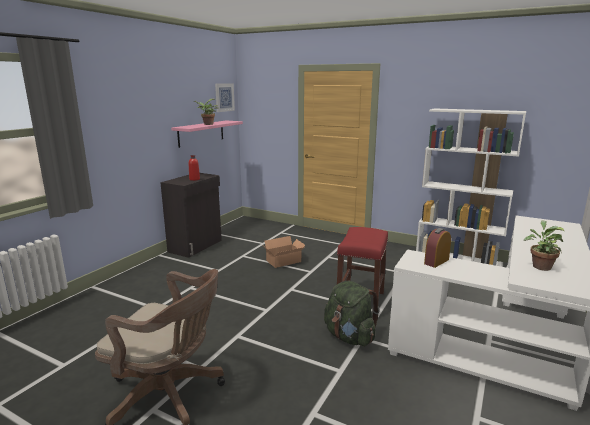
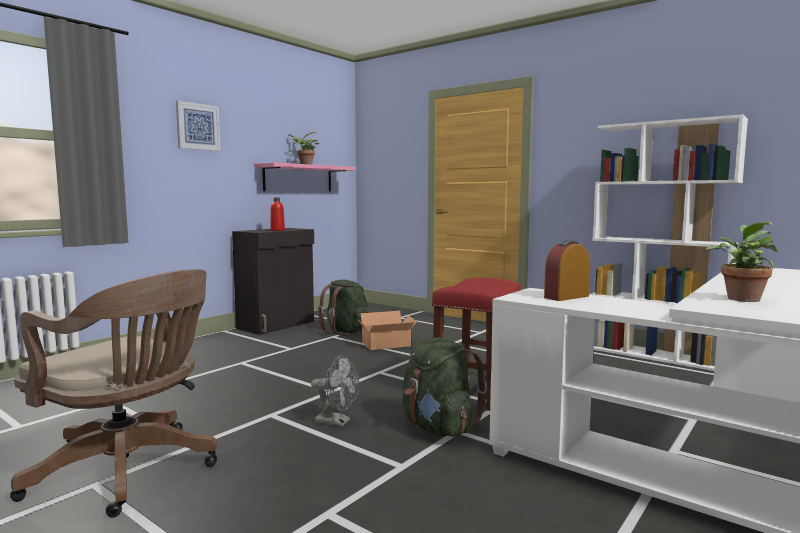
camera: 10 degrees right, 10 degrees down
(224, 97) = (335, 138): picture -> picture (198, 126)
(250, 250) = (346, 332): none -> green backpack
(284, 338) = (337, 422): none -> grey fan

